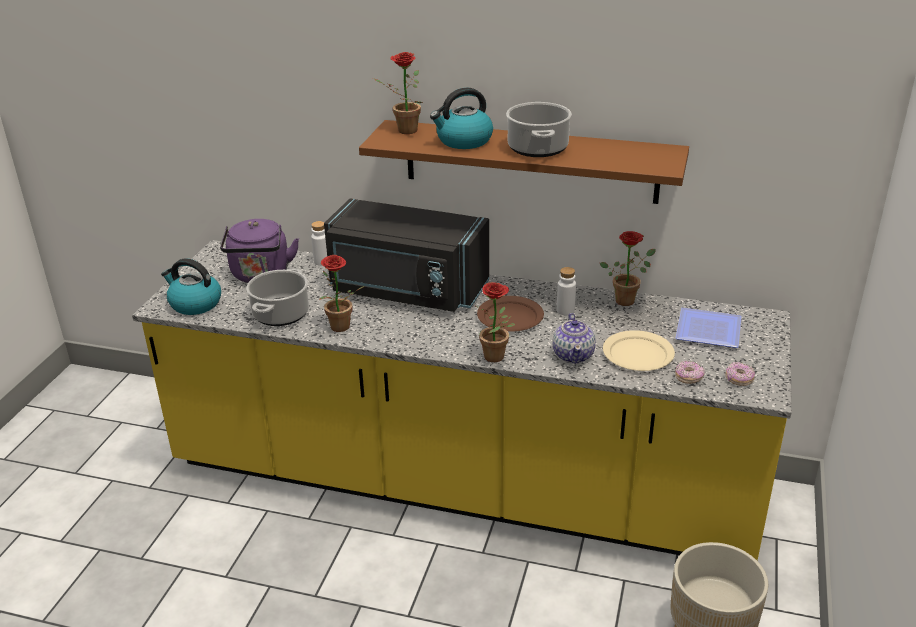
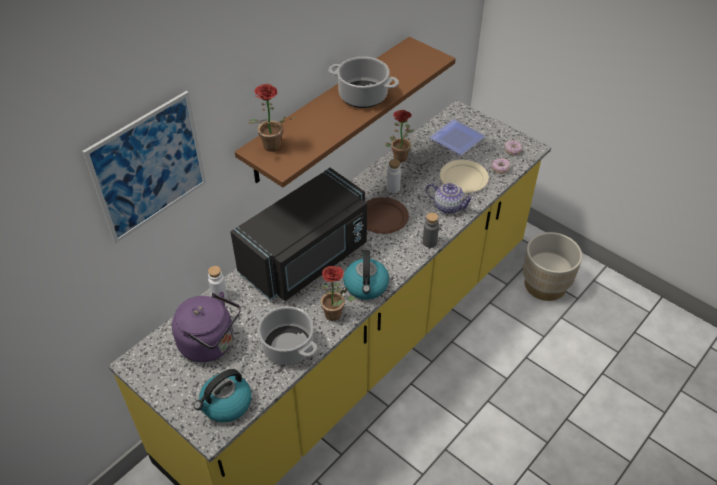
camera: 65 degrees left, 15 degrees up
(285, 68) = (149, 167): none -> picture
(463, 141) = (319, 125): kettle -> kettle (366, 286)
(498, 358) = (429, 242): potted plant -> grey bottle

